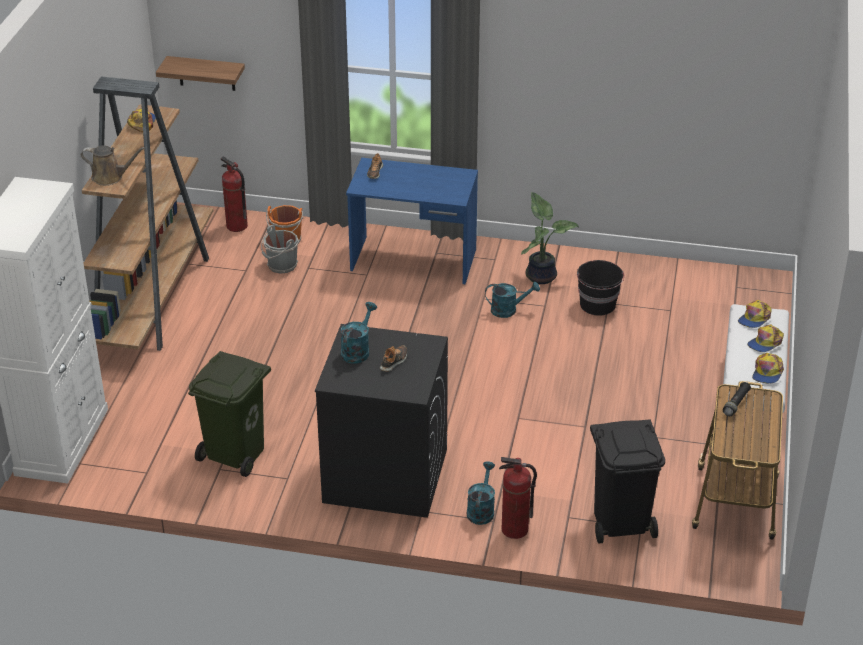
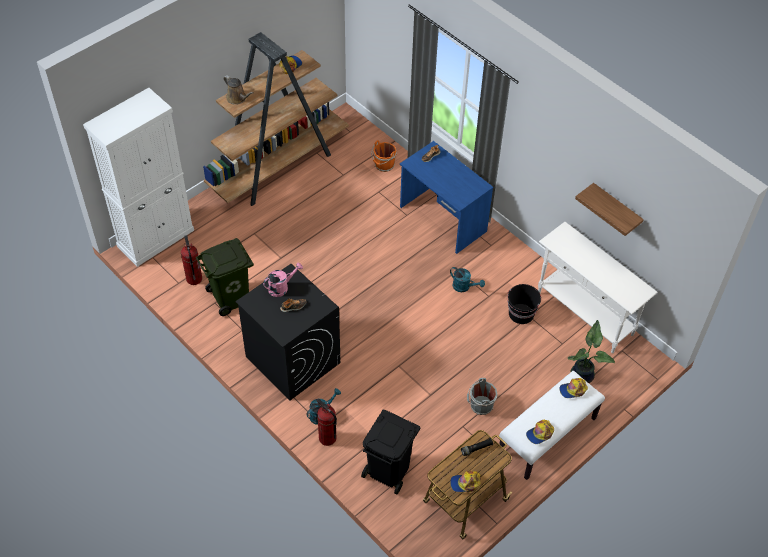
camera: 35 degrees right, 15 degrees up
(206, 73) = (369, 40): shelf -> shelf (616, 208)
(237, 226) = (366, 140): fire extinguisher -> fire extinguisher (194, 279)
(281, 266) = (365, 182): grey bucket -> grey bucket (480, 405)
(357, 350) = (281, 287): turquoise watering can -> pink watering can
(542, 275) = (508, 273): potted plant -> potted plant (583, 375)
(663, 274) = (585, 314): none -> white console table
(765, 343) = (561, 412): cap -> cap (465, 483)

